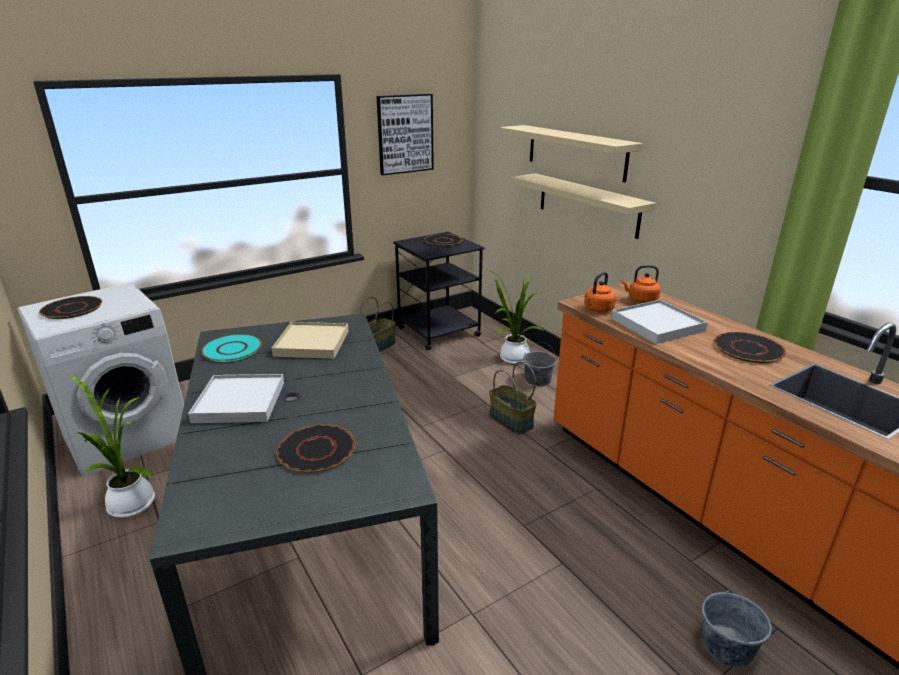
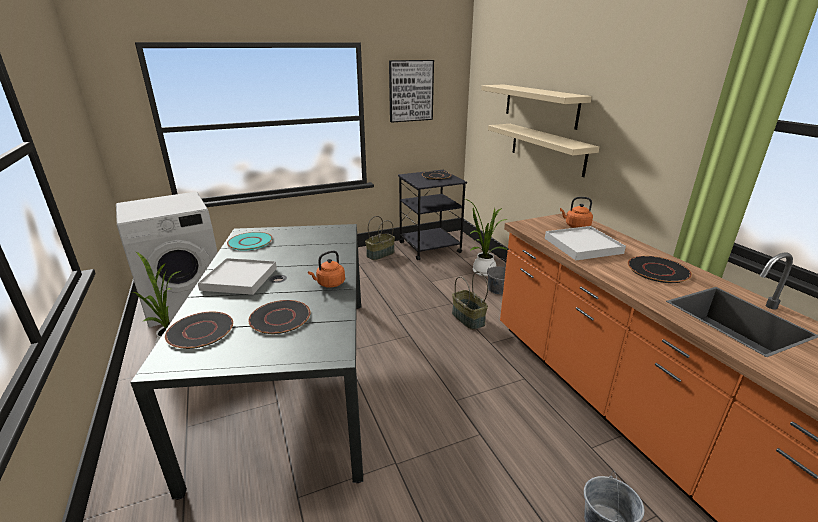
camera: 10 degrees right, 0 degrees up
(72, 308) = (150, 206): black plate -> black plate (201, 331)
(312, 343) = (308, 242): beige tray -> none
(597, 309) = (535, 231): orange kettle -> orange kettle (329, 284)

